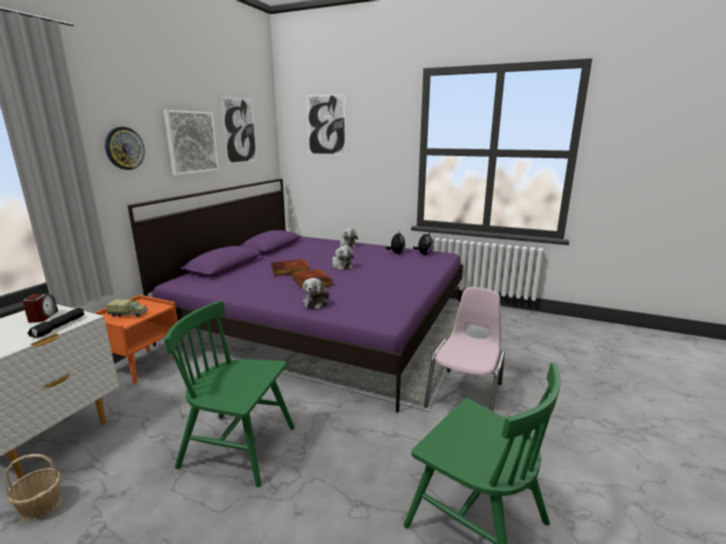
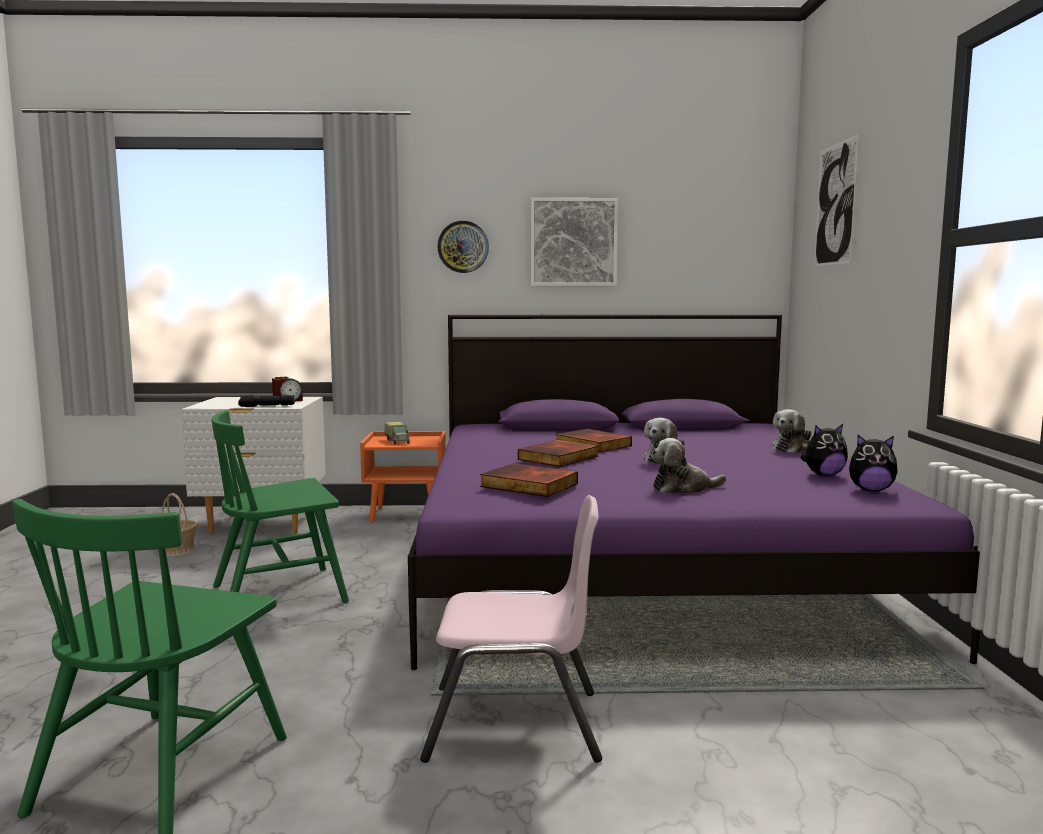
camera: 65 degrees right, 10 degrees down
(239, 447) = (280, 593): green chair -> green chair turned 105 degrees counterclockwise
(240, 131) = (683, 226): picture -> none
(316, 302) = (483, 471): plush toy -> plush toy (683, 488)
(368, 298) = (527, 485): none -> book

